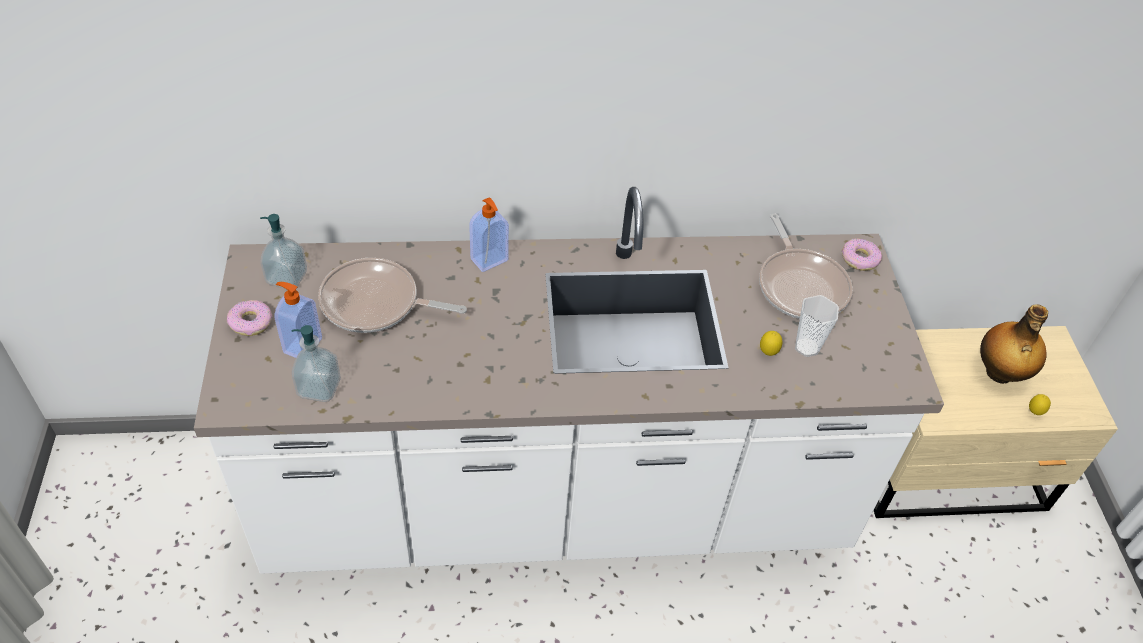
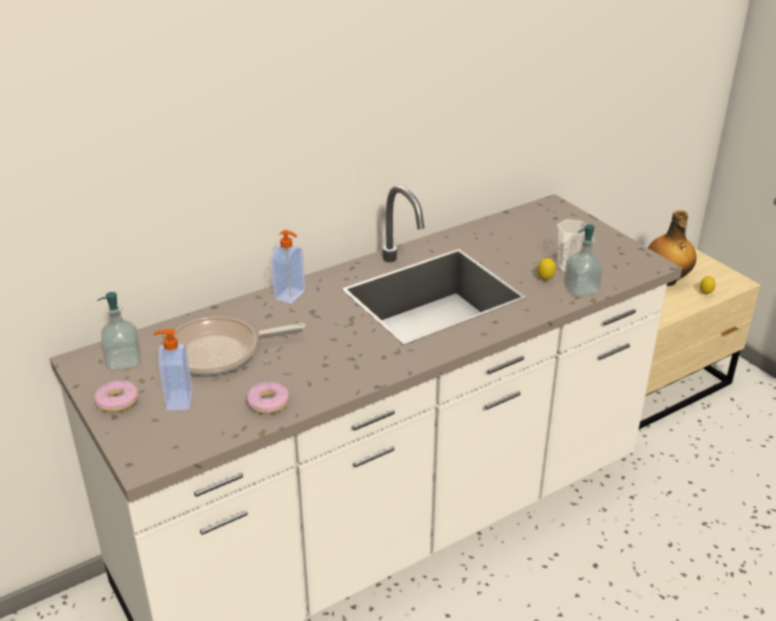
camera: 25 degrees left, 15 degrees down
(319, 388) = (219, 422): soap dispenser -> soap dispenser (581, 289)
(800, 285) = (531, 236): frying pan -> none
(859, 259) = (556, 211): donut -> donut (268, 403)

